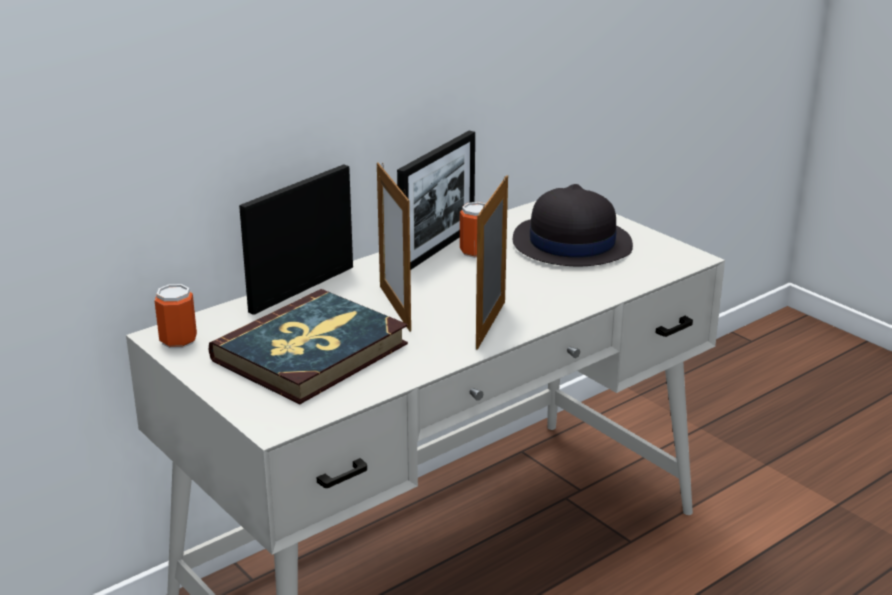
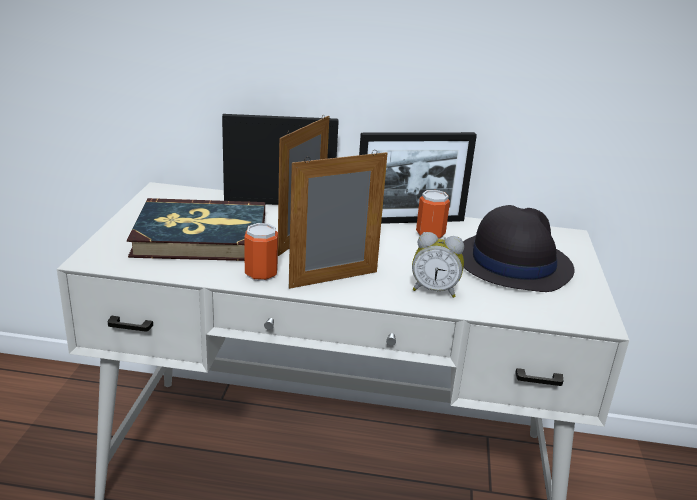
camera: 45 degrees right, 0 degrees up
(178, 340) = (161, 196): can -> can (261, 274)
(567, 292) = (434, 290): none -> alarm clock

